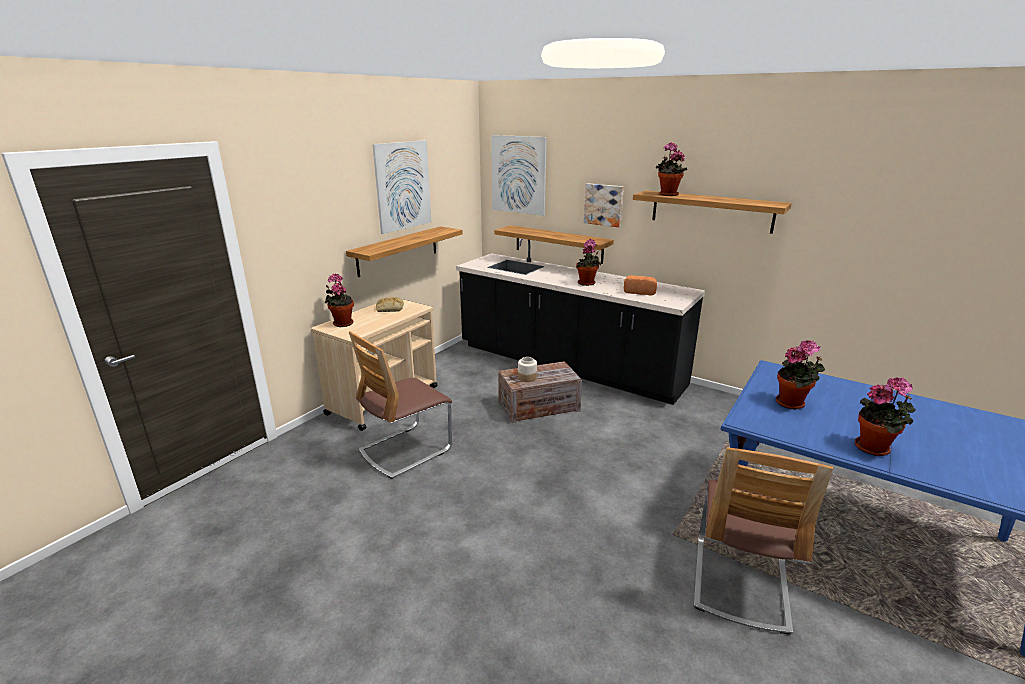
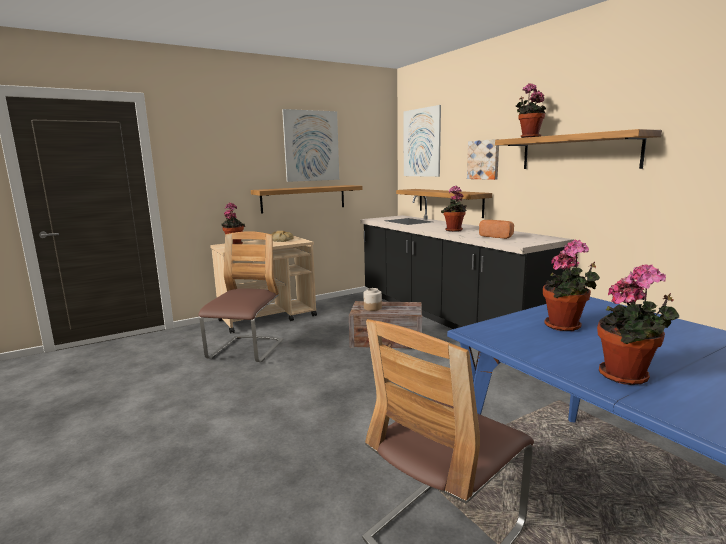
camera: 25 degrees right, 10 degrees down
(405, 450) = (246, 350): chair -> chair turned 120 degrees clockwise

